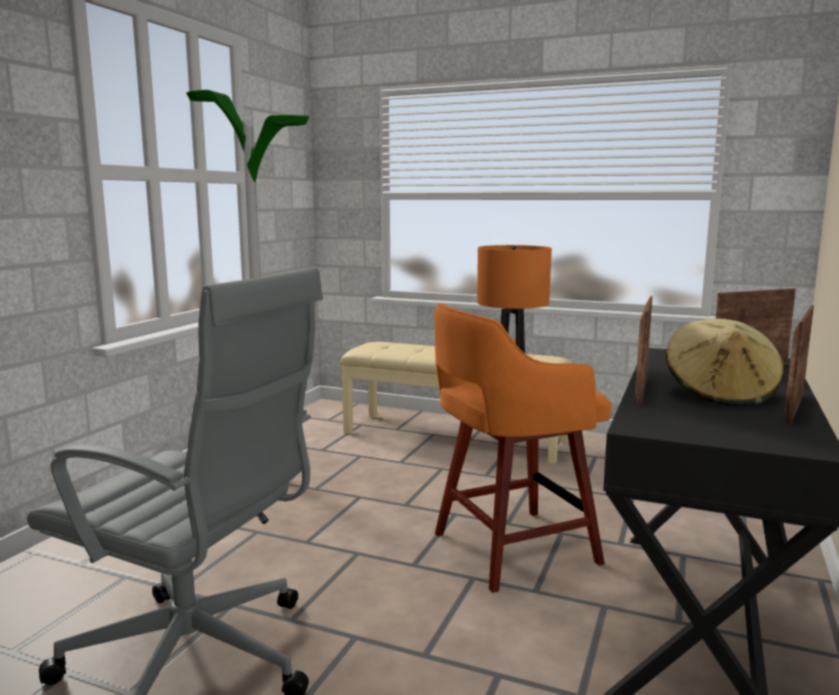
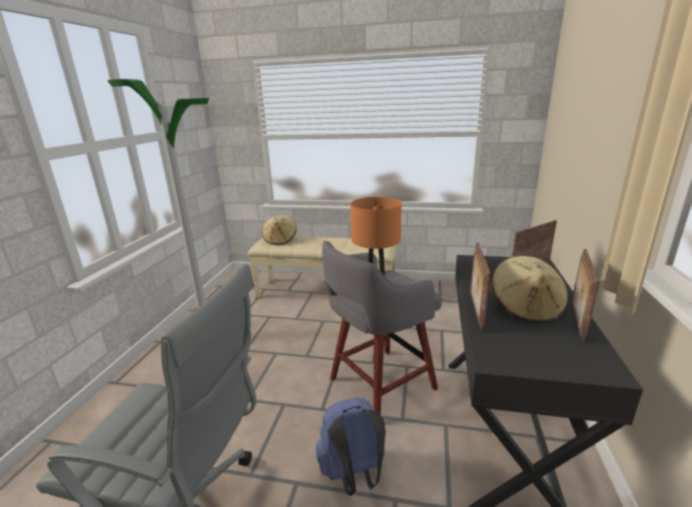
camera: 10 degrees left, 10 degrees up
(391, 346) = (280, 240): none -> beige hat
(442, 641) = (353, 476): none -> blue backpack
(510, 549) = (379, 385): orange stool -> grey stool

